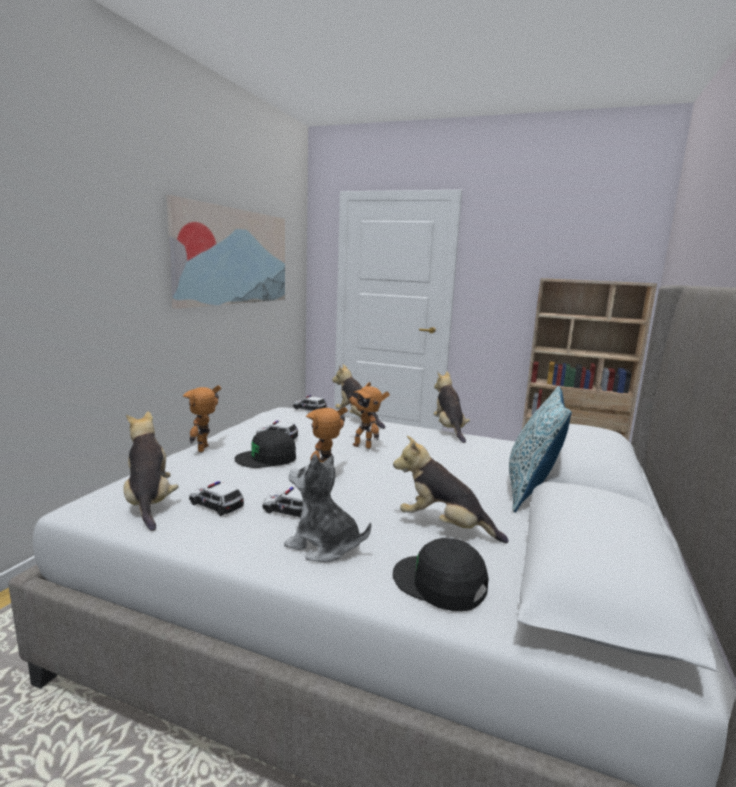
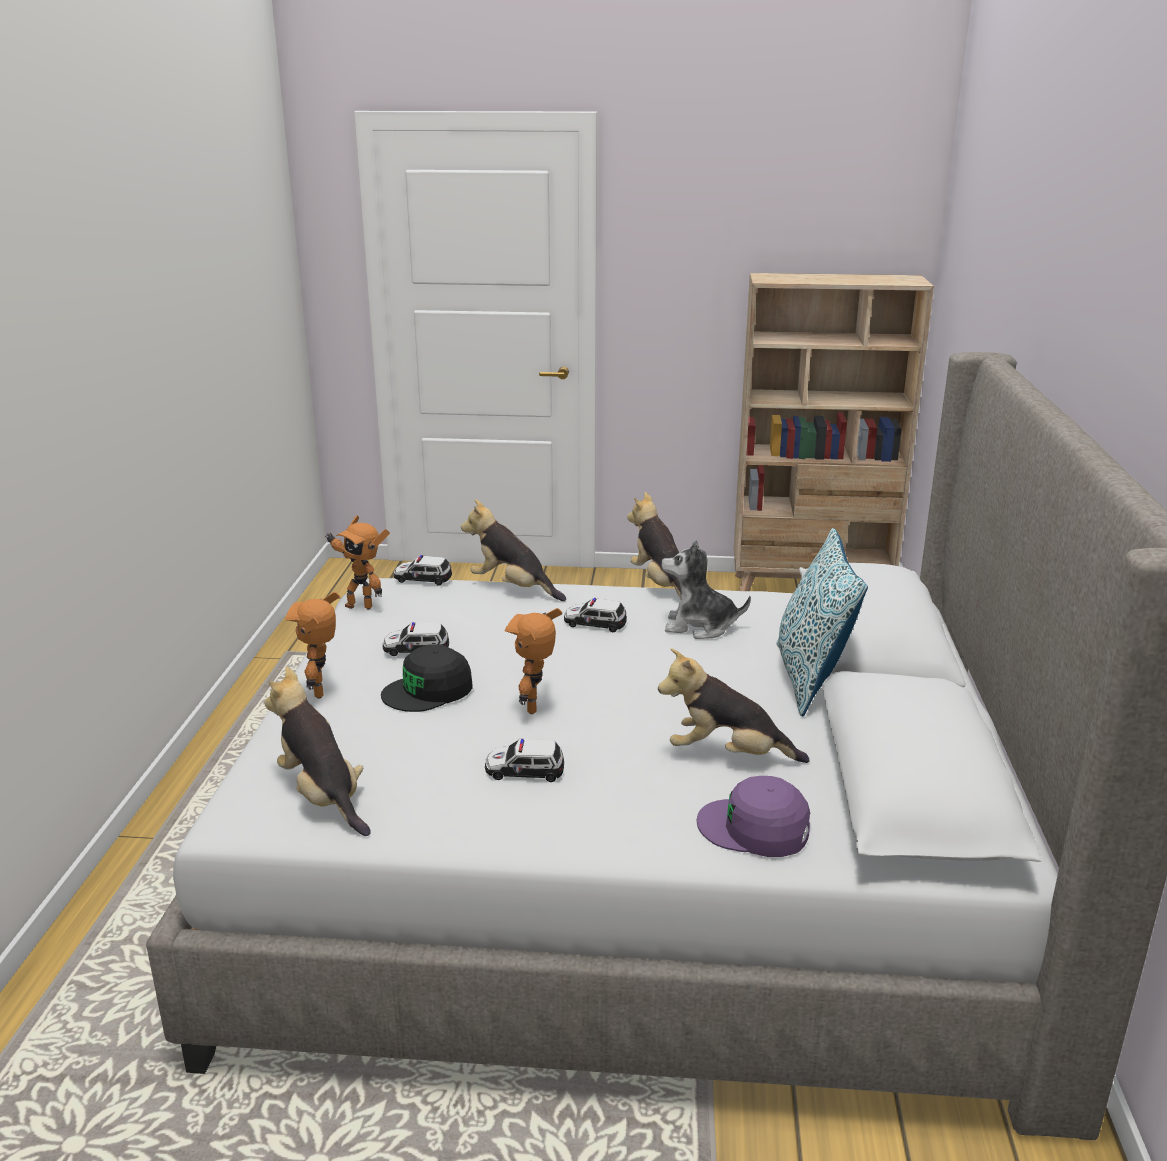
camera: 15 degrees left, 10 degrees up
(216, 504) = (417, 781): toy car -> toy car (594, 623)
(235, 257) = (203, 295): picture -> none
(324, 546) = (598, 810): plush toy -> plush toy (699, 626)
(363, 446) = (555, 642): toy robot -> toy robot (360, 605)
(440, 583) = (754, 828): black cap -> purple cap

